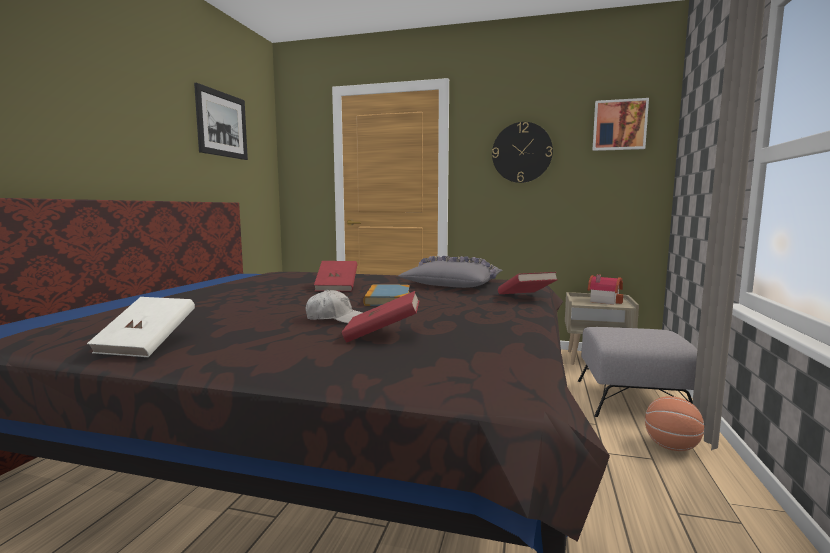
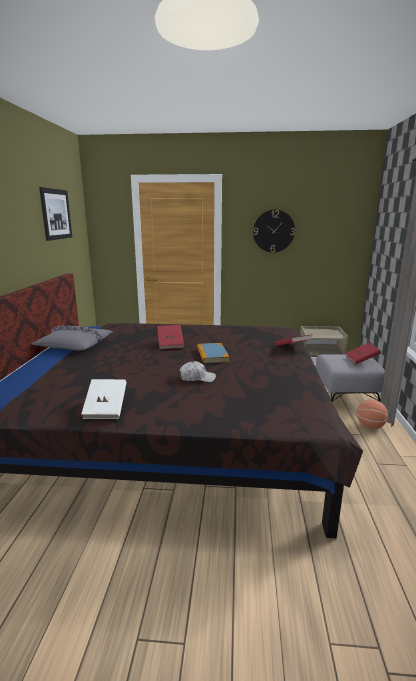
camera: 10 degrees left, 10 degrees up
(382, 335) = (234, 390): red book -> red book (361, 360)
(454, 284) = (242, 335): grey pillow -> grey pillow (76, 344)
(604, 301) = (325, 332): toy house -> none
(619, 125) = (339, 214): picture -> none

